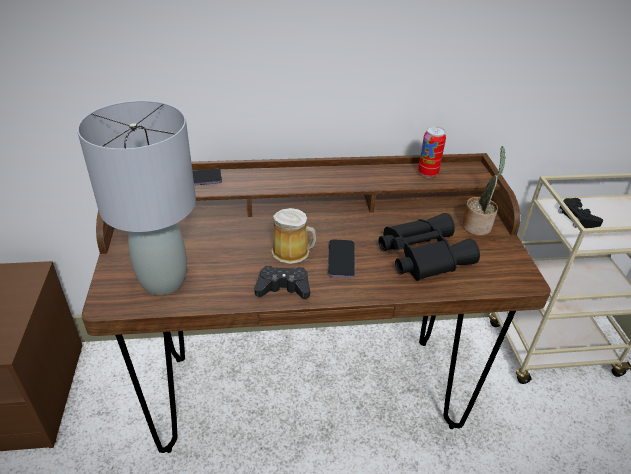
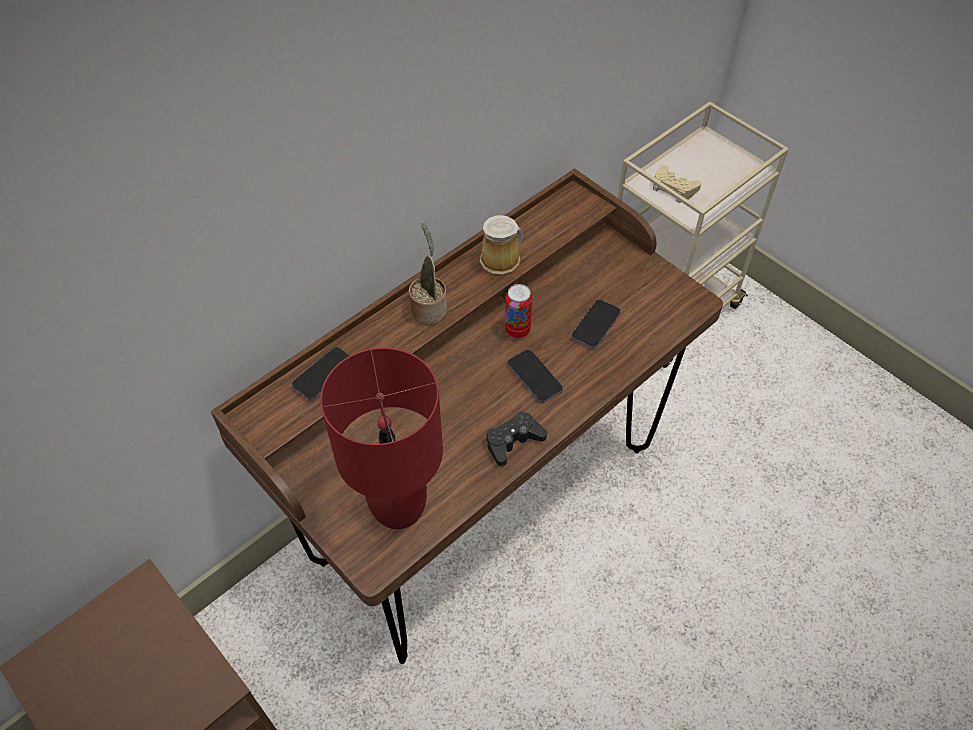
camera: 35 degrees left, 15 degrees up
(163, 281) = (399, 508): grey table lamp -> red table lamp
(293, 252) = (485, 396): mug -> mug (502, 259)
(421, 254) = (596, 325): black binoculars -> phone
(427, 173) = (540, 227): can -> can (517, 330)
(477, 225) = (615, 260): potted plant -> potted plant (429, 308)
(577, 217) = (673, 188): black game controller -> beige game controller

